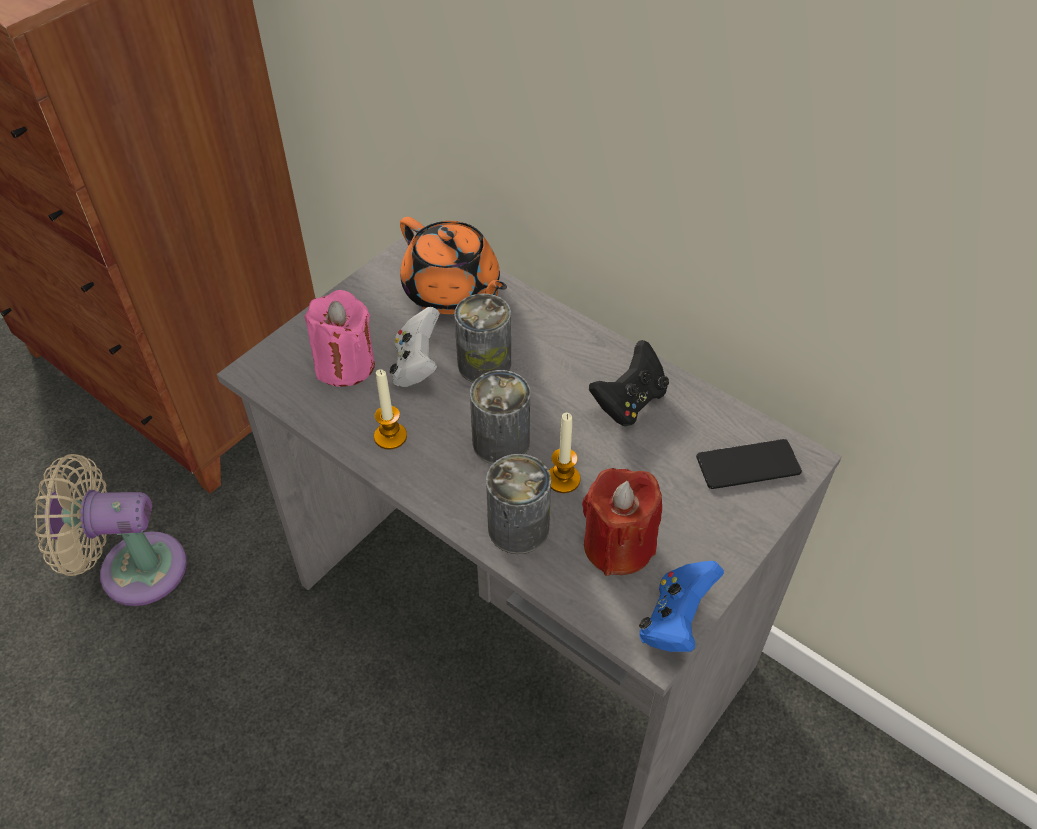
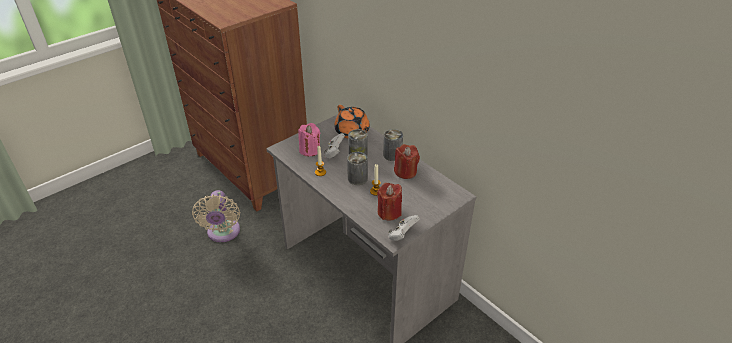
camera: 10 degrees right, 10 degrees down
(133, 569) = (223, 233): beige fan -> beige fan turned 105 degrees counterclockwise
(518, 528) = (357, 203): can -> can (392, 155)
(629, 402) = (405, 172): black game controller -> red candle
(675, 621) = (402, 235): blue game controller -> white game controller
(748, 465) = (441, 195): phone -> none

